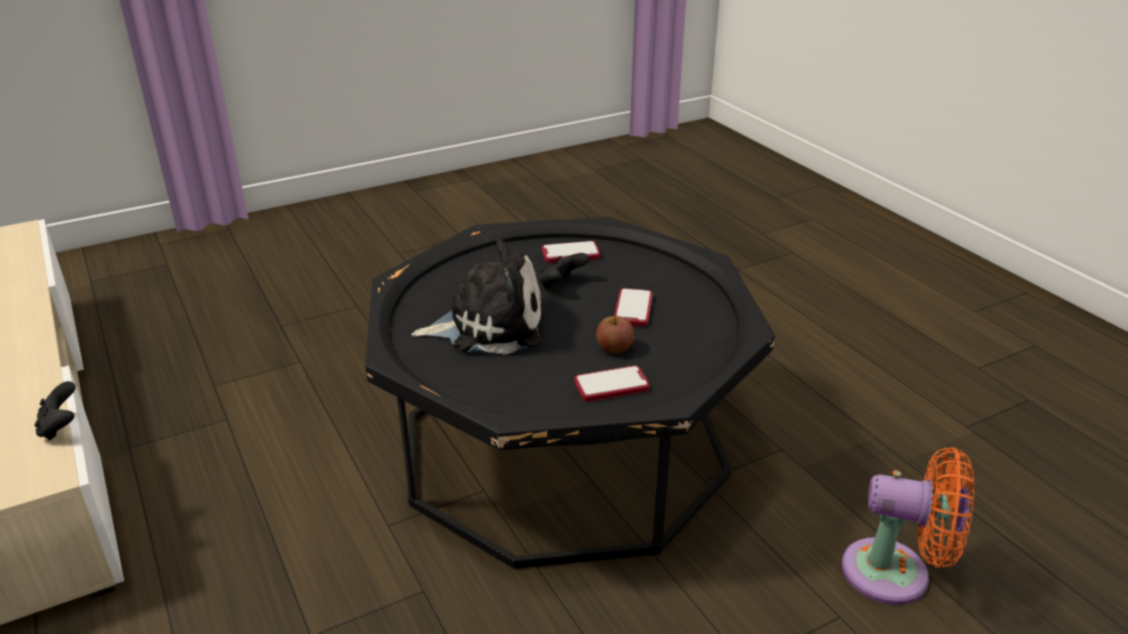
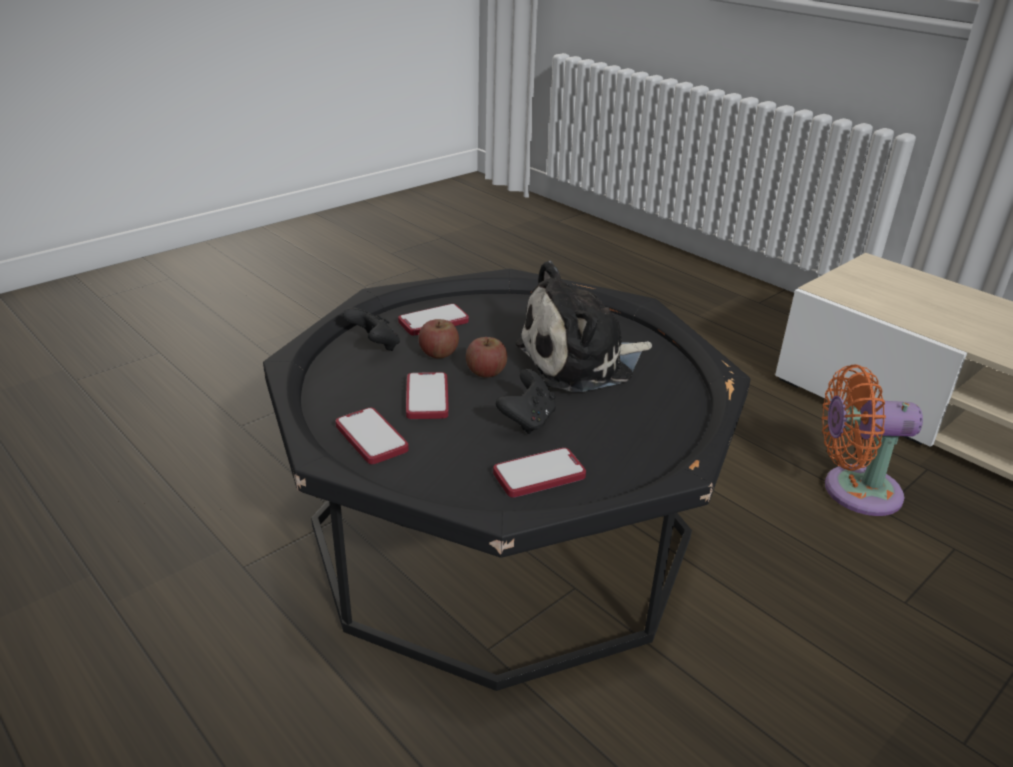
camera: 165 degrees right, 0 degrees up
(61, 427) = (874, 312): black game controller -> black game controller (375, 346)
(577, 325) = (486, 372): none -> apple
(678, 286) = (371, 438): none -> phone
(895, 574) = (177, 458): orange fan -> orange fan (853, 490)

